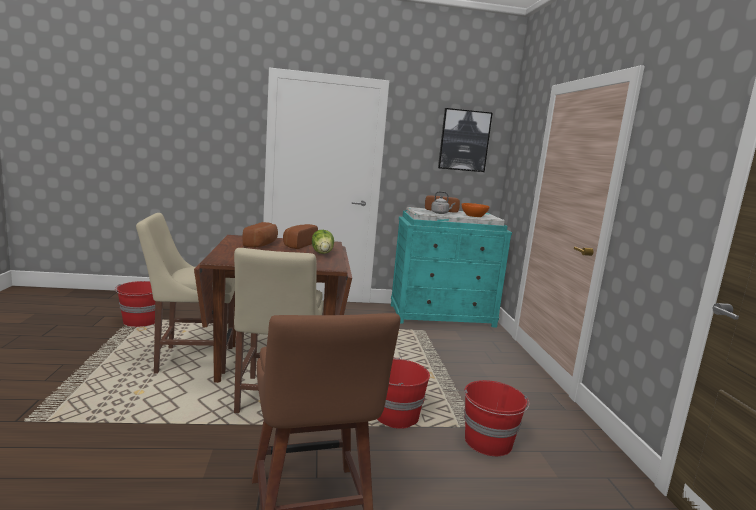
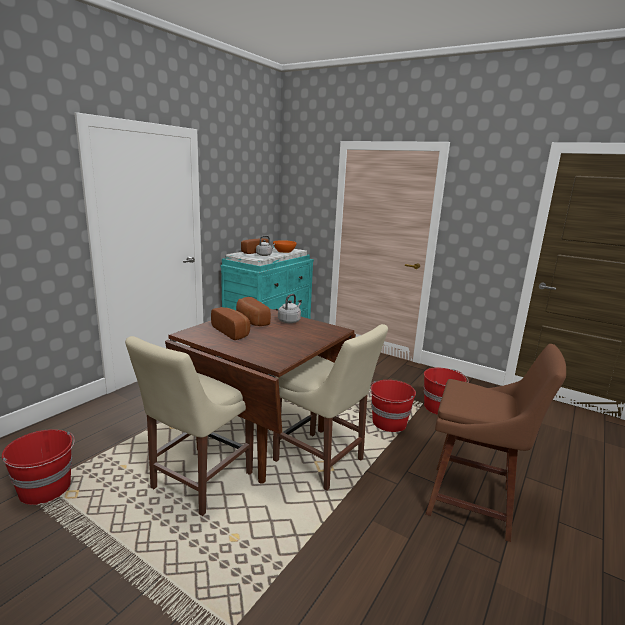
camera: 50 degrees left, 5 degrees up
(323, 253) = (290, 321): lettuce -> grey kettle
(464, 140) = (254, 185): picture -> none

